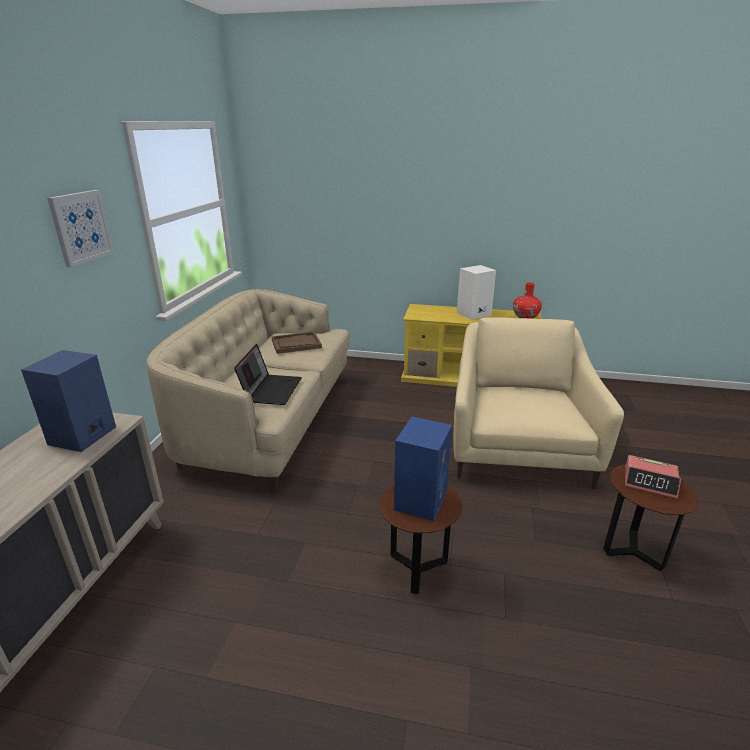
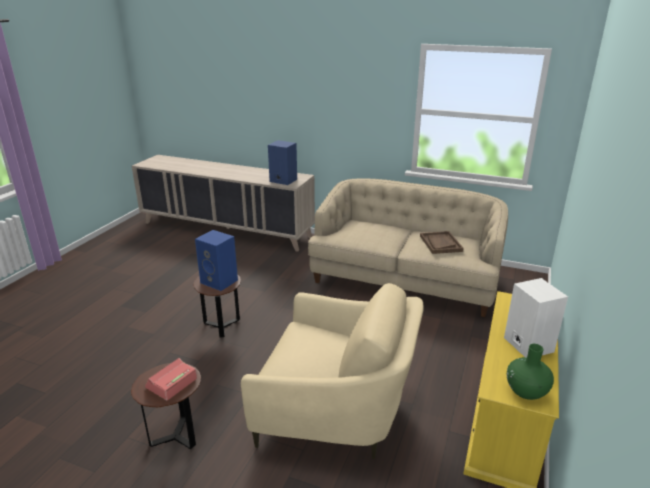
camera: 100 degrees right, 0 degrees up
(81, 227) = (361, 97): picture -> none
(271, 389) = (357, 235): laptop -> none
(525, 317) = (526, 391): red vase -> green vase

